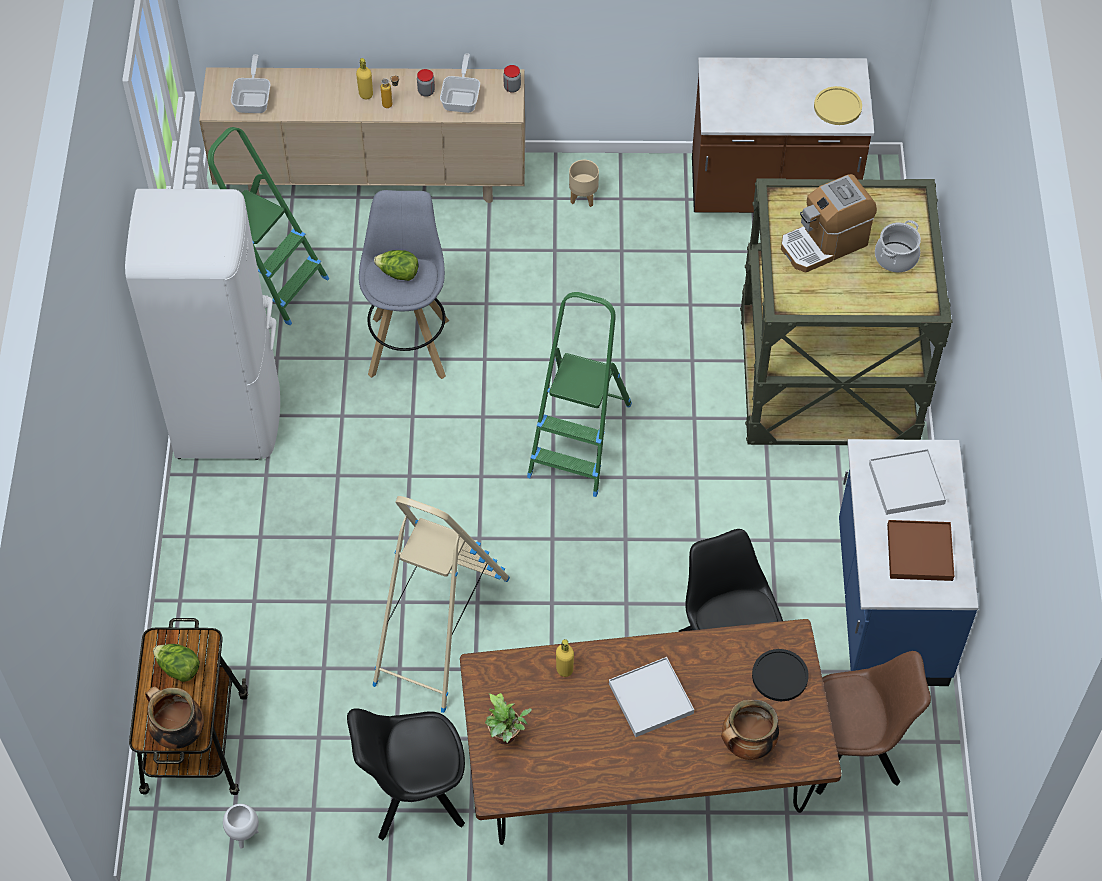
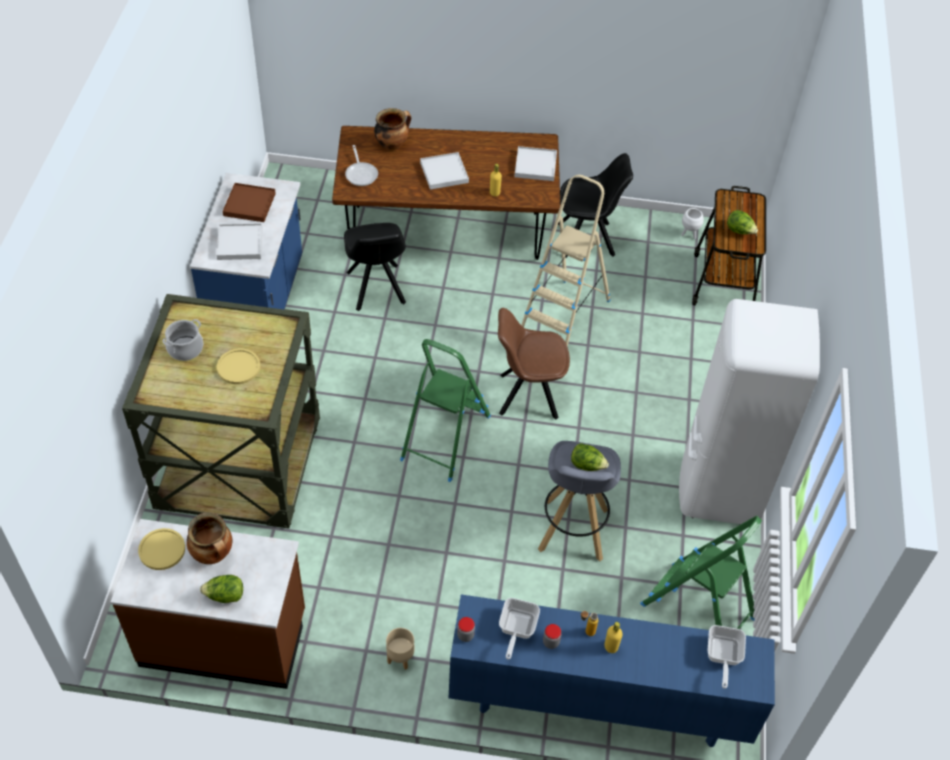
camera: 175 degrees left, 5 degrees down
(178, 733) = (736, 198): cooking pot -> cooking pot (213, 554)
(373, 180) = (598, 704): beige cabinet -> blue cabinet
(506, 737) = (535, 165): potted plant -> white tray
(757, 75) = (225, 596): none -> lettuce
(780, 676) = (361, 174): black plate -> frying pan
(824, 243) = (238, 367): coffee machine -> yellow plate
(852, 753) = (314, 228): brown chair -> brown chair (528, 395)

